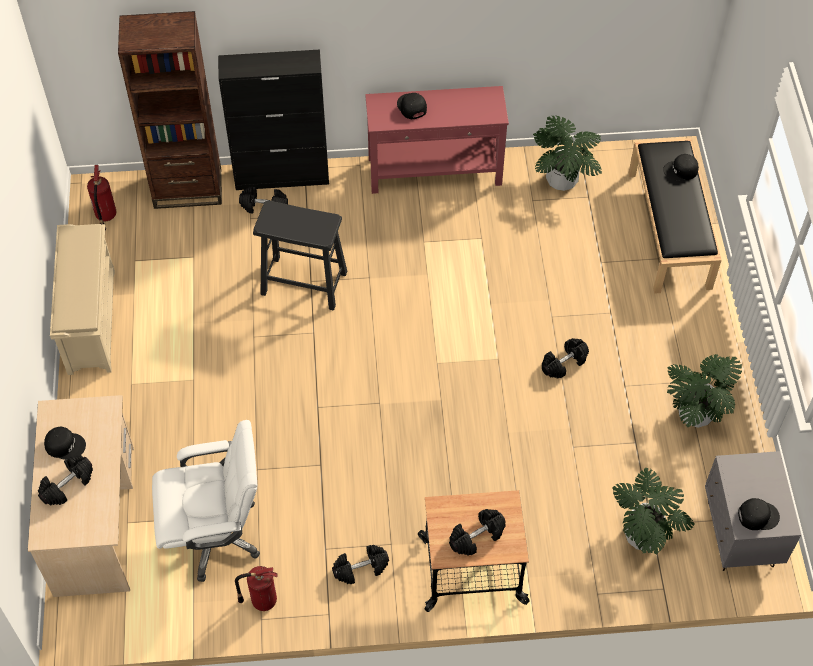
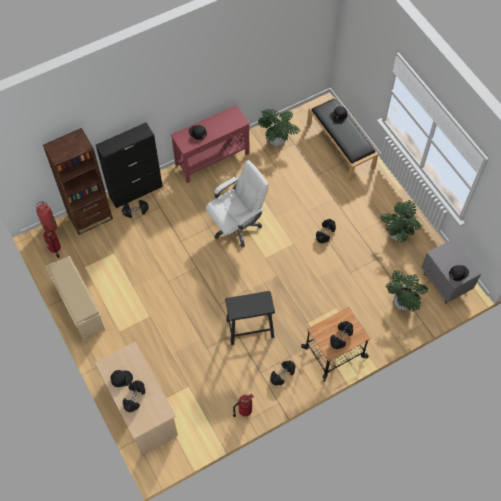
camera: 25 degrees left, 5 degrees up
(117, 181) = (50, 227): none -> fire extinguisher
(215, 534) = (204, 389): white office chair -> white office chair (237, 225)
(304, 283) = (178, 243): black stool -> black stool (250, 328)

